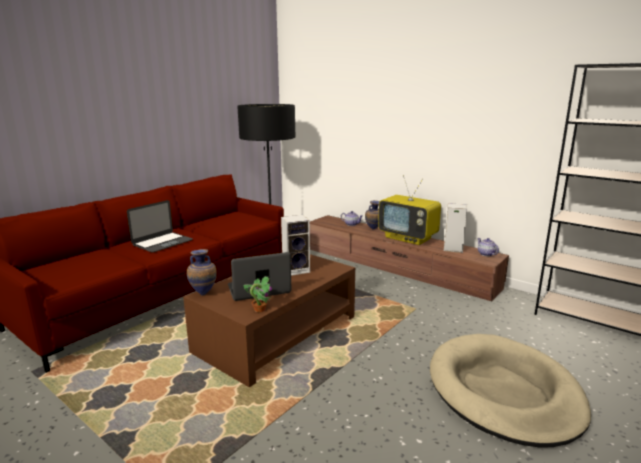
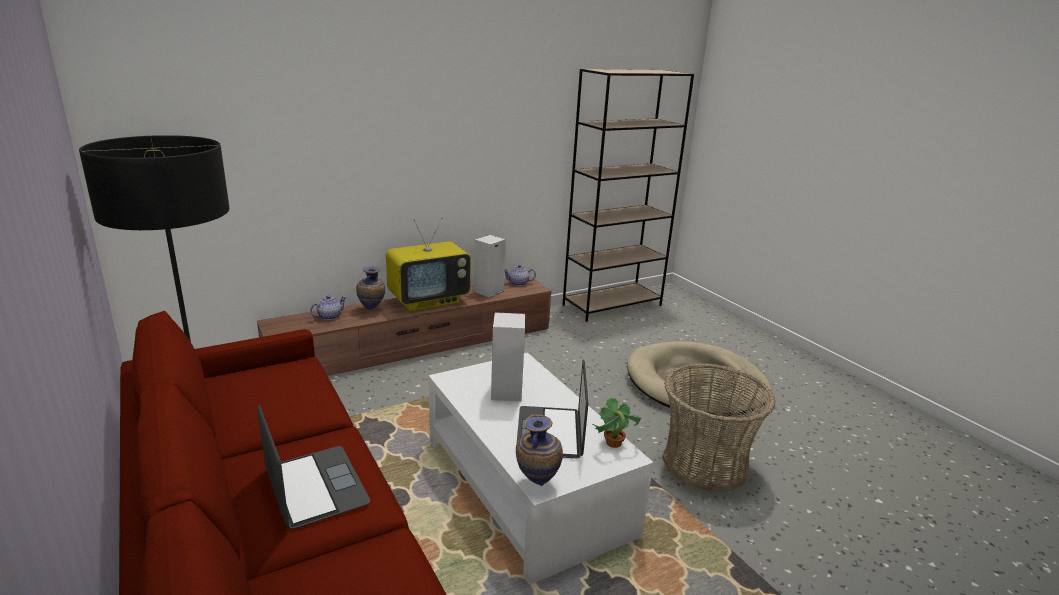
camera: 70 degrees left, 5 degrees up
(277, 334) = (526, 486): brown coffee table -> white coffee table
(365, 411) = (705, 464): none -> basket

